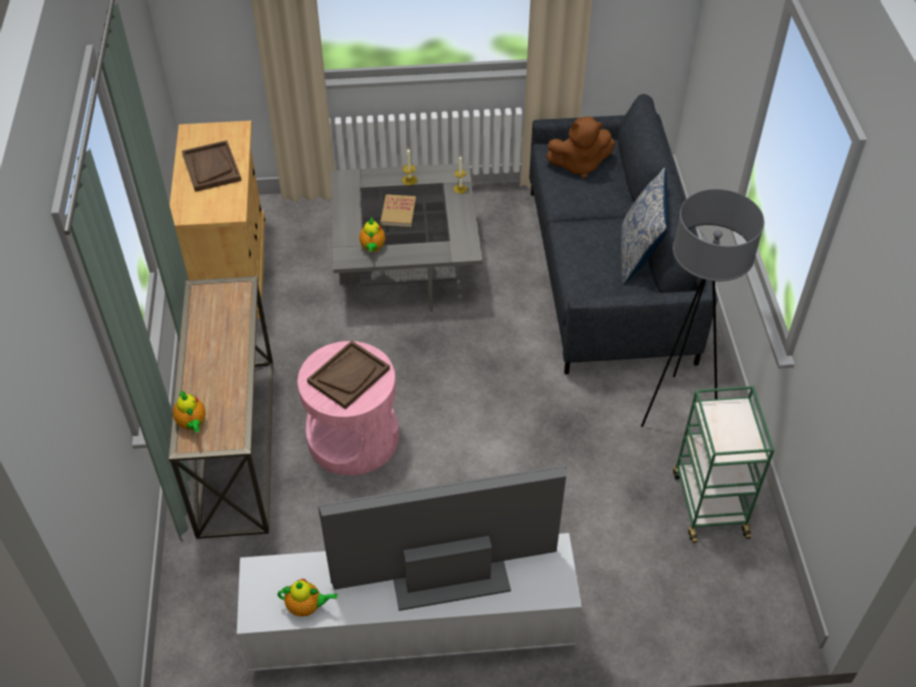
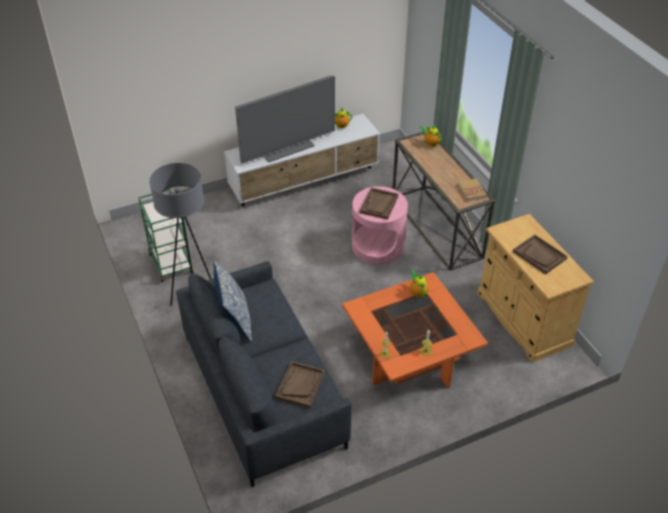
camera: 160 degrees right, 5 degrees down
(398, 212) = (417, 322): book -> book (471, 190)
(406, 264) = (410, 356): grey coffee table -> orange coffee table
(579, 165) = (300, 385): brown plush toy -> brown tray

